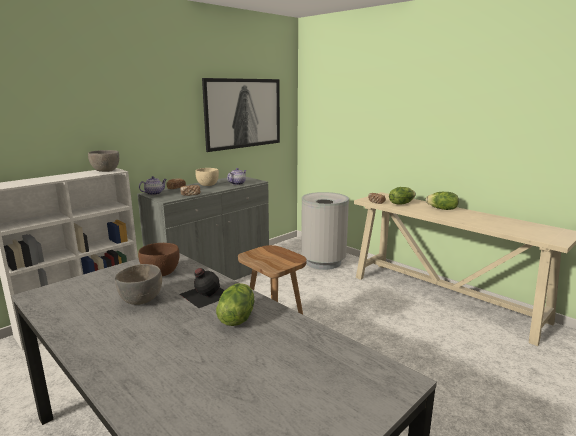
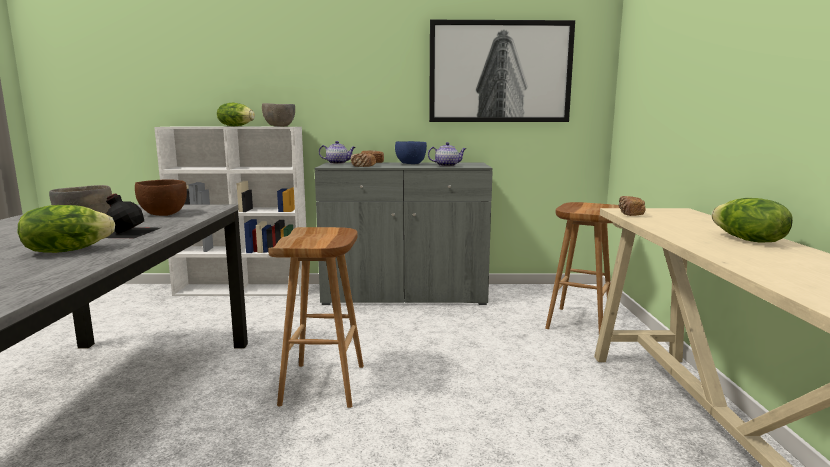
camera: 45 degrees right, 5 degrees down
(207, 185) = (410, 164): beige bowl -> blue bowl
(323, 262) = (579, 322): grey trash can -> brown stool
(401, 203) = (676, 222): lettuce -> lettuce (236, 126)

